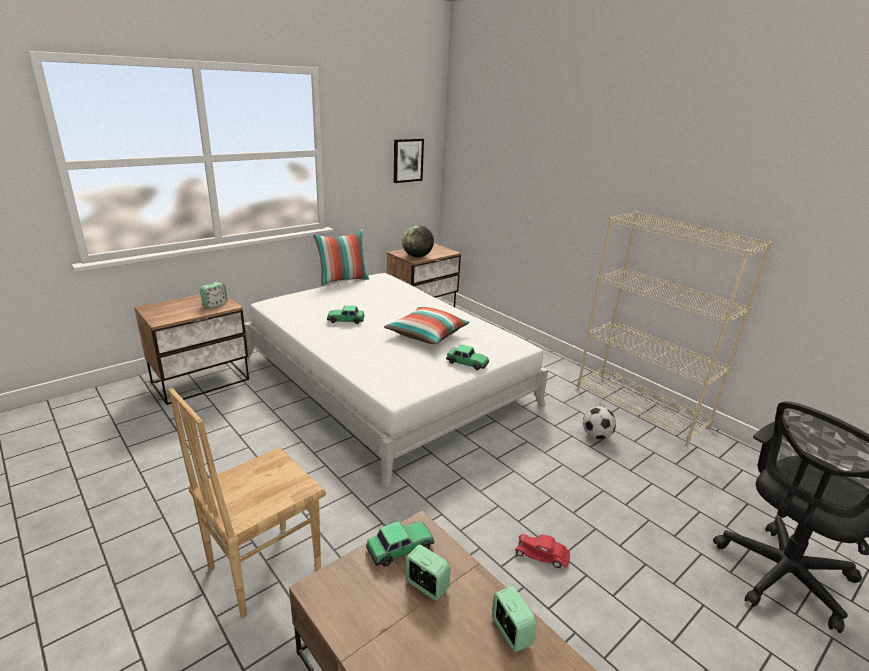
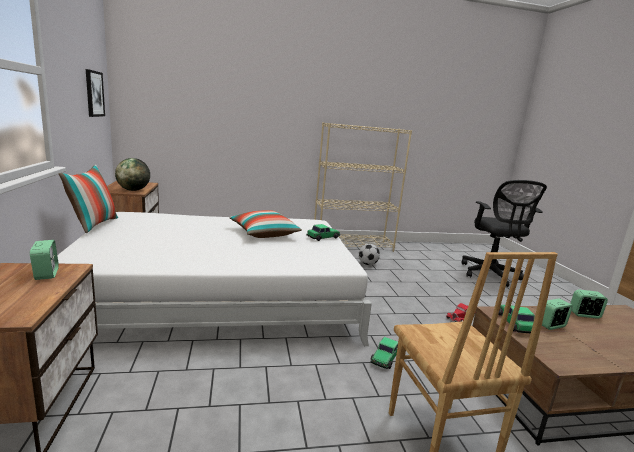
camera: 60 degrees left, 10 degrees down
(345, 320) = (189, 246): toy car -> toy car (385, 358)

